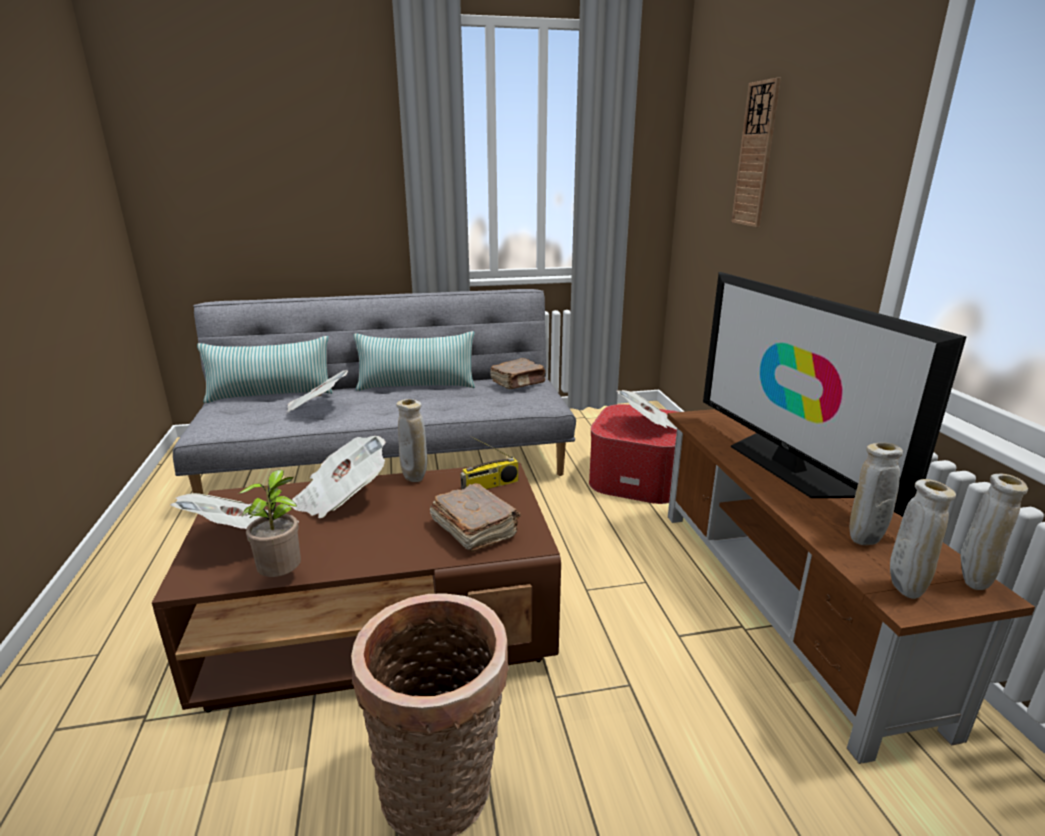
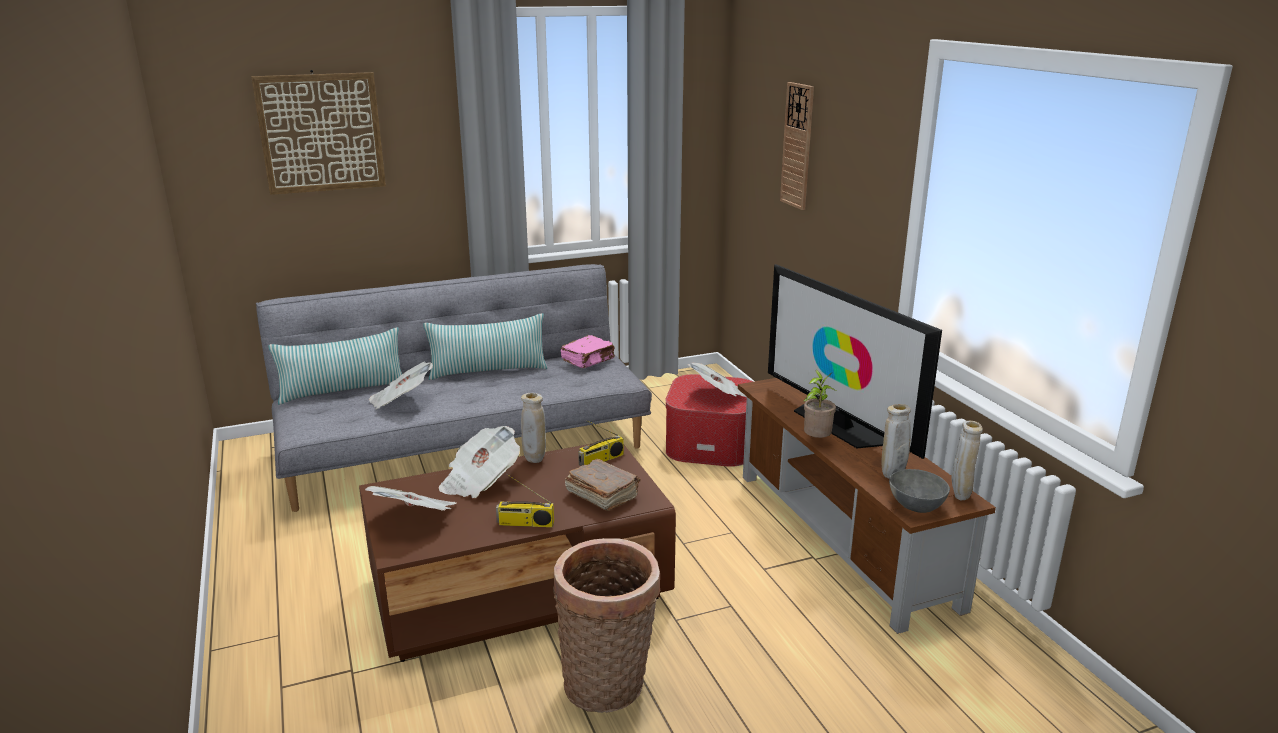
camera: 10 degrees left, 0 degrees up
(266, 137) = (321, 131): none -> picture
(283, 577) = (469, 542): potted plant -> potted plant (816, 441)
(365, 558) = (525, 524): none -> radio
(518, 383) = (588, 360): brown book -> pink book
(904, 590) = (915, 505): beige vase -> grey bowl

